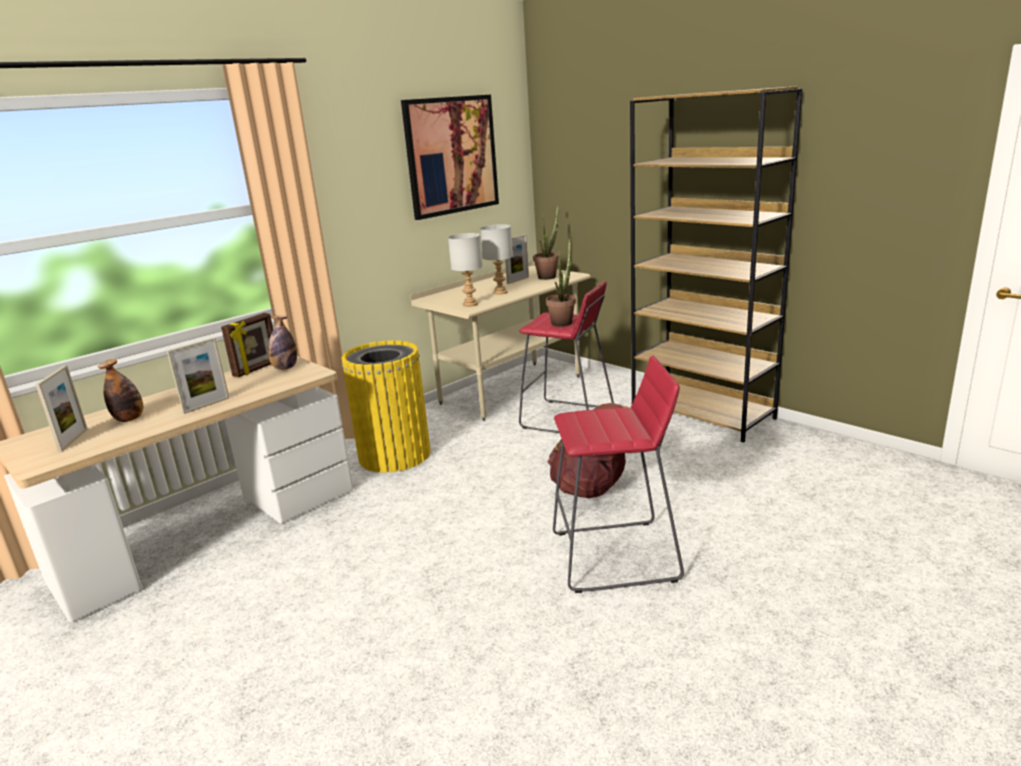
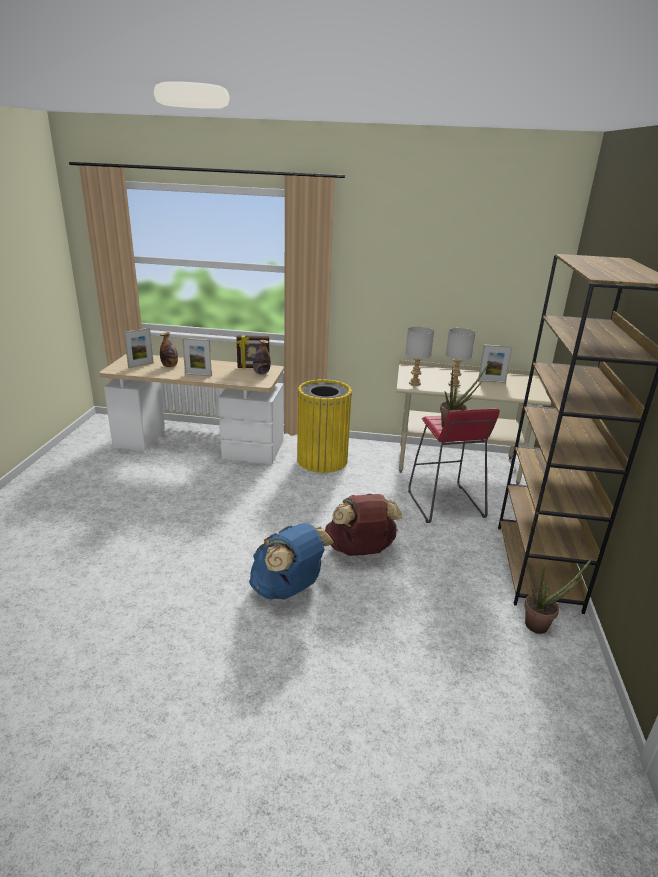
camera: 50 degrees right, 5 degrees up
(451, 156) = (472, 263): picture -> none
(549, 276) = (518, 389): potted plant -> potted plant (541, 625)
(616, 556) = (288, 589): red stool -> blue backpack

